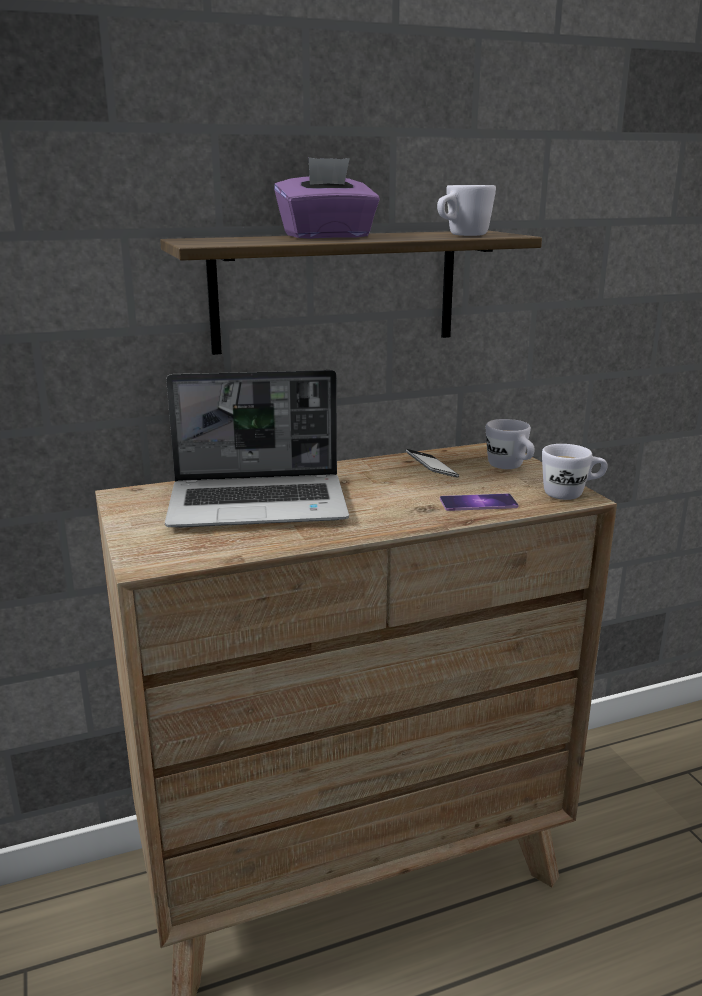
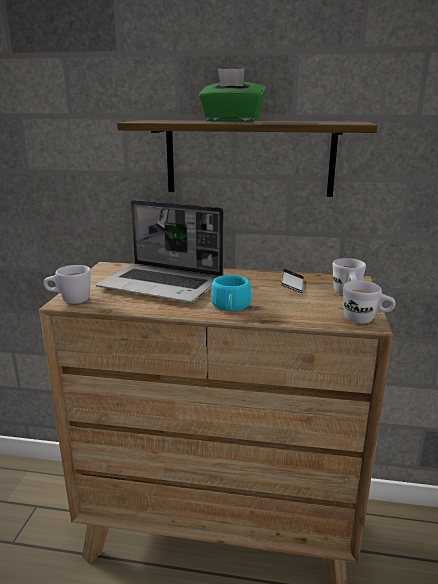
camera: 30 degrees right, 0 degrees up
(327, 236) = (231, 121): purple tissue box -> green tissue box
(399, 514) = (230, 307): none -> turquoise cup
(462, 235) = (320, 122): white mug -> white mug (70, 300)
(478, 503) = (290, 311): phone -> none

